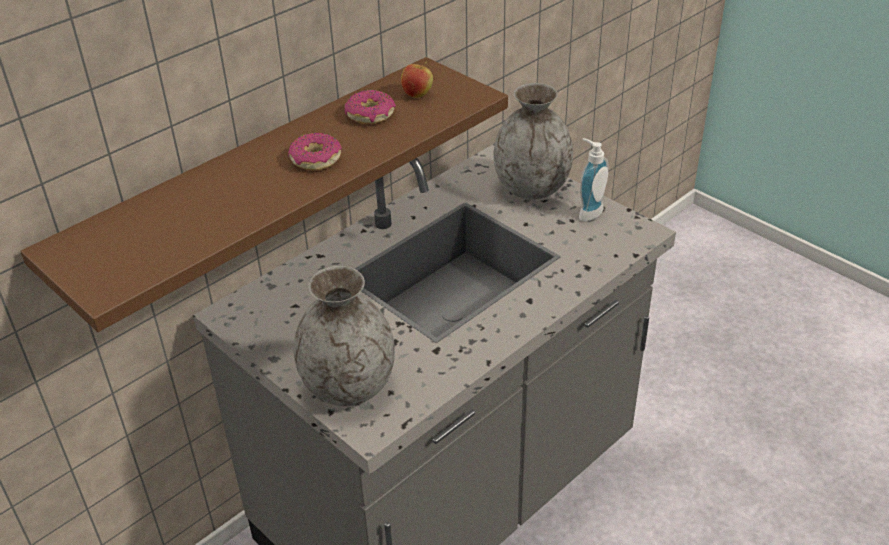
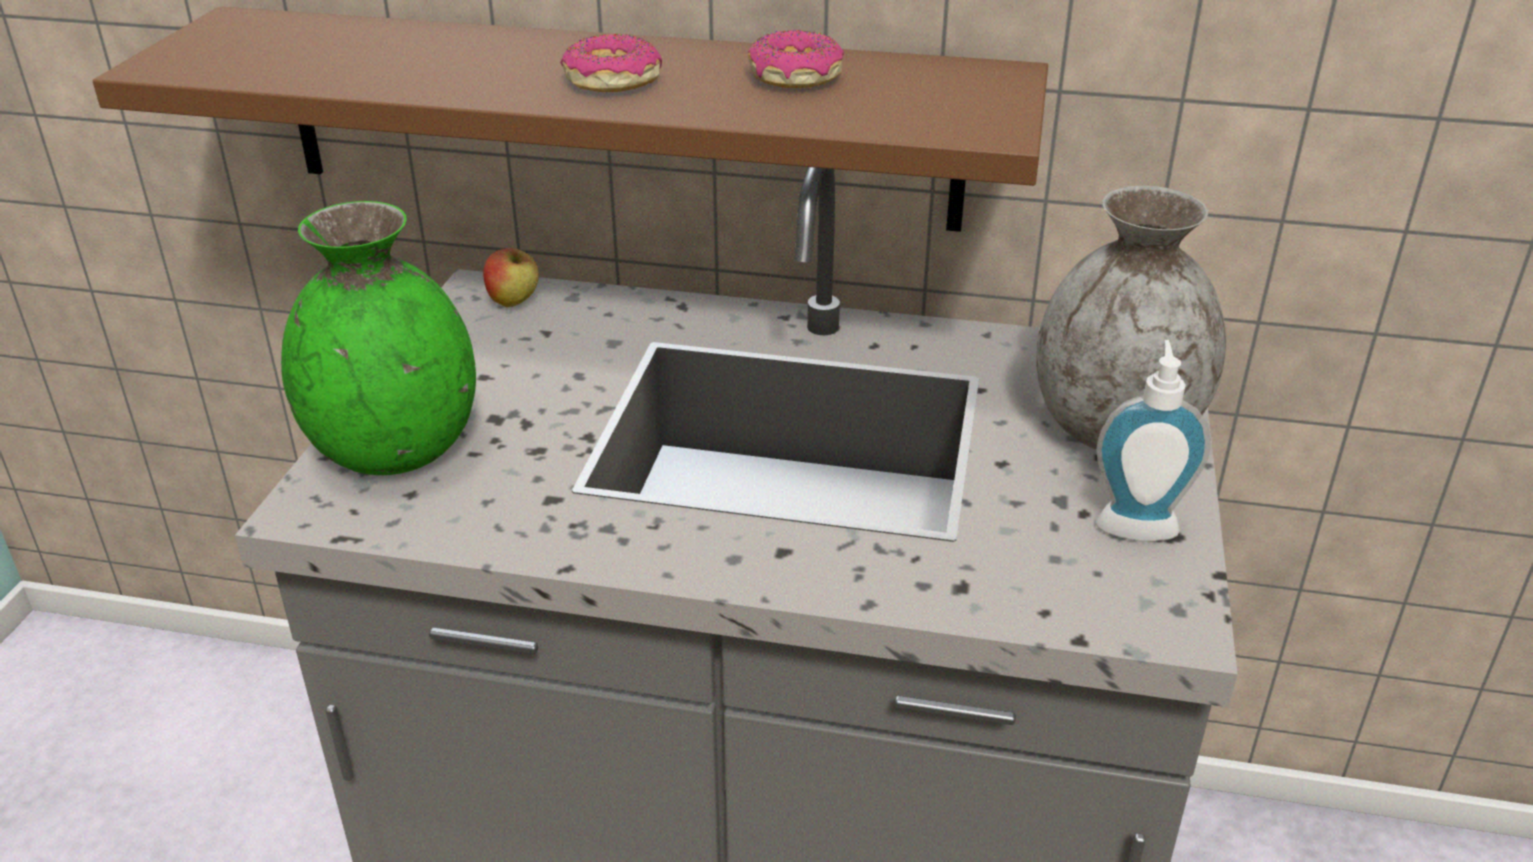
camera: 55 degrees right, 5 degrees down
(348, 386) = (395, 448): grey vase -> green vase
(417, 95) = (911, 89): apple -> apple (514, 303)

